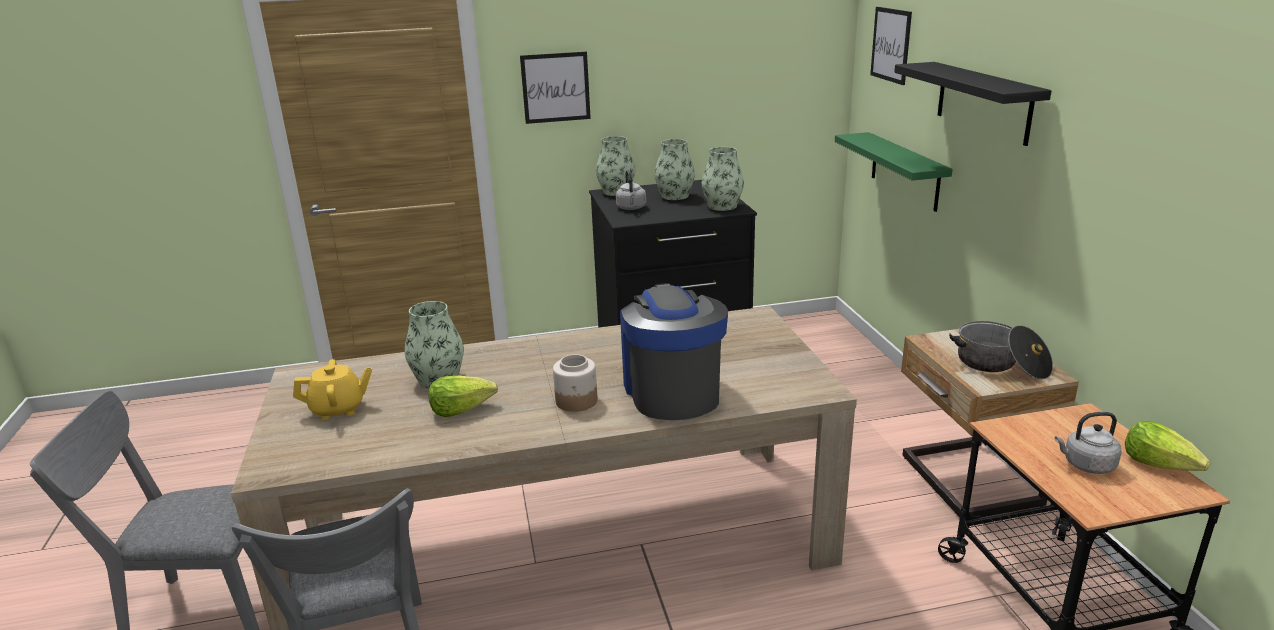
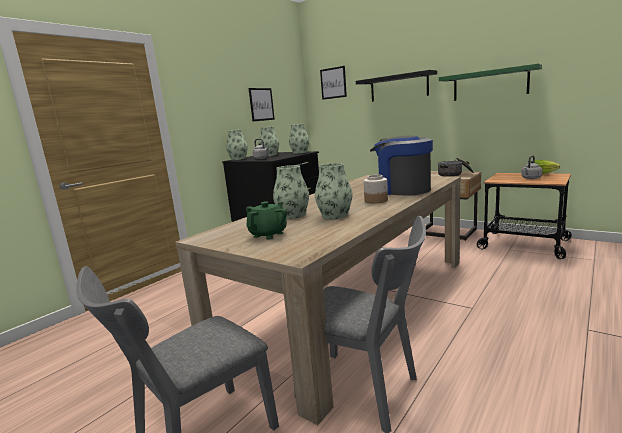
camera: 40 degrees left, 10 degrees down
(338, 409) = (268, 234): yellow teapot -> green teapot
(461, 409) = (335, 215): lettuce -> vase
(555, 87) = (199, 104): picture -> picture (261, 104)
(905, 171) = (354, 132): green shelf -> green shelf (490, 84)

